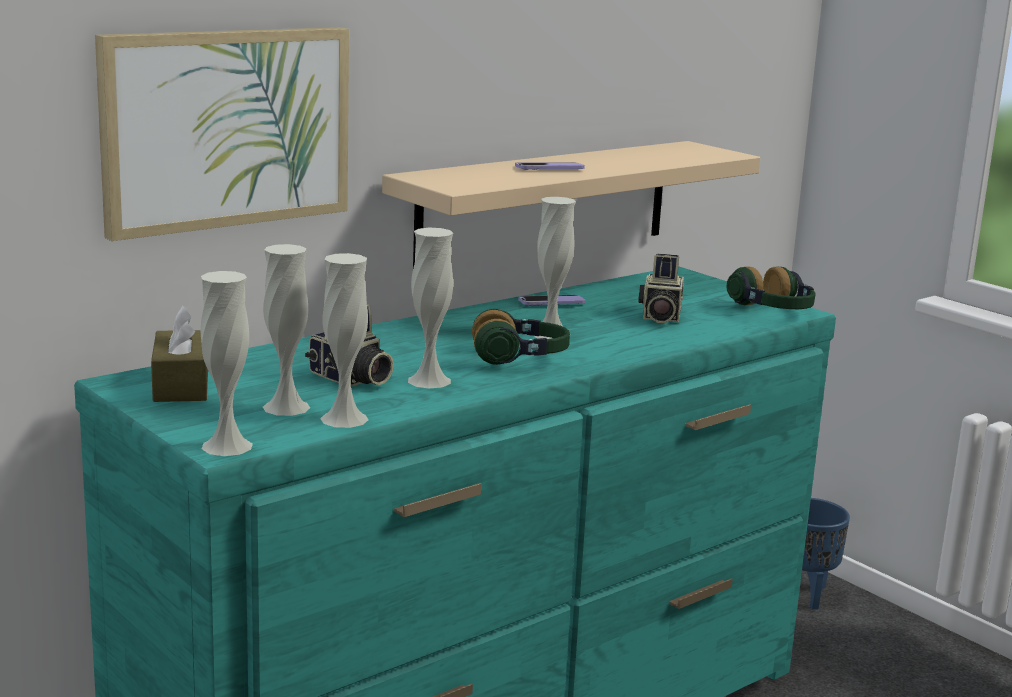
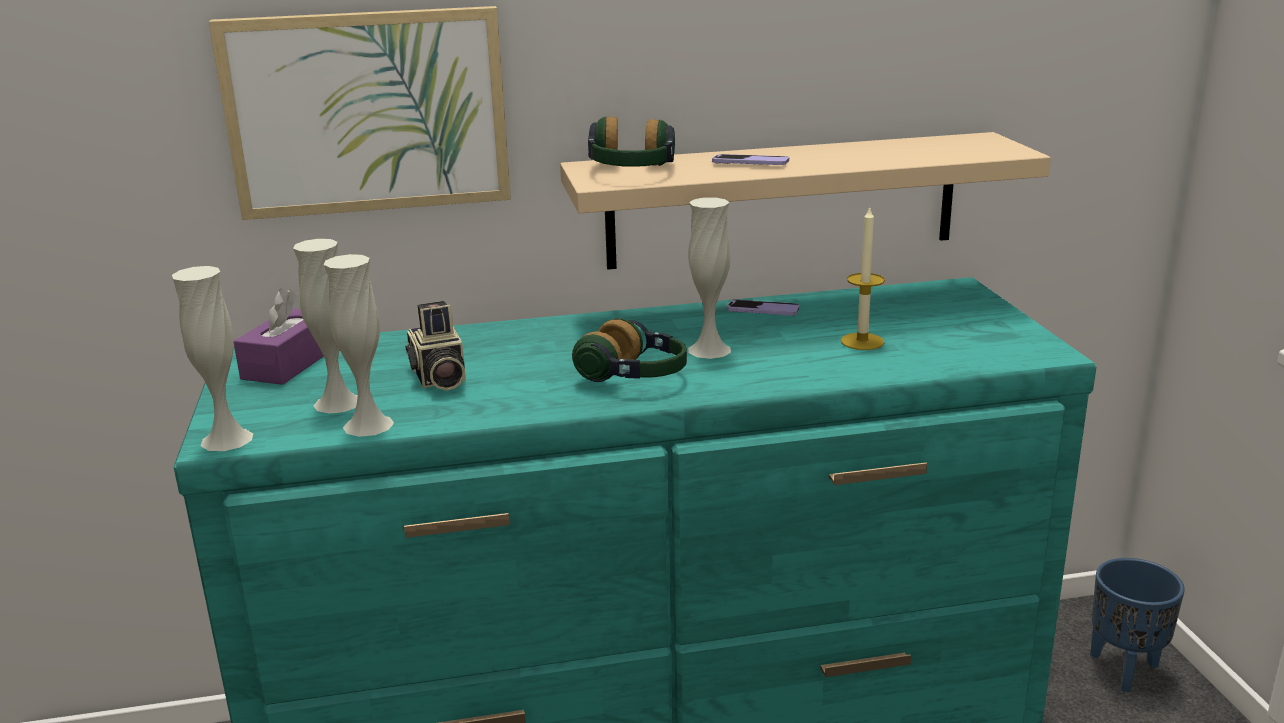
camera: 30 degrees right, 5 degrees up
(181, 384) = (288, 364): brown tissue box -> purple tissue box
(429, 380) = (509, 391): white vase -> none
(659, 317) = (862, 341): camera -> candle
(773, 311) = (1014, 350): headphones -> headphones (631, 171)

